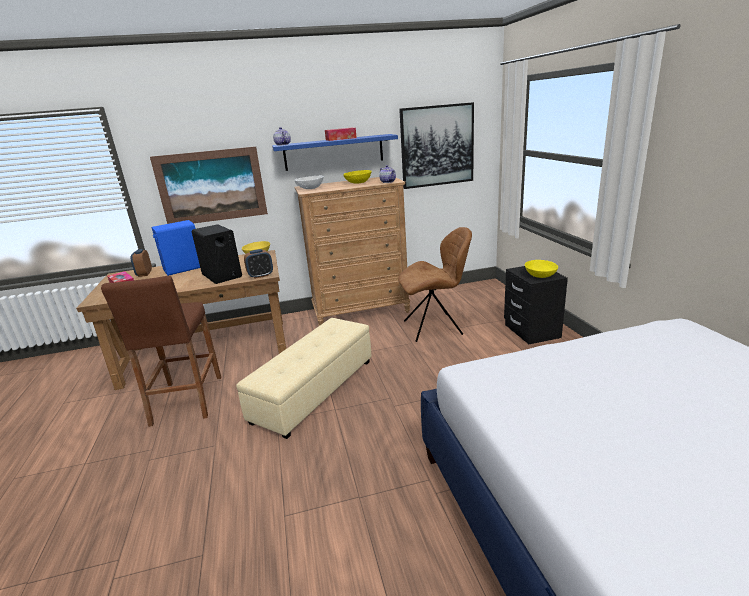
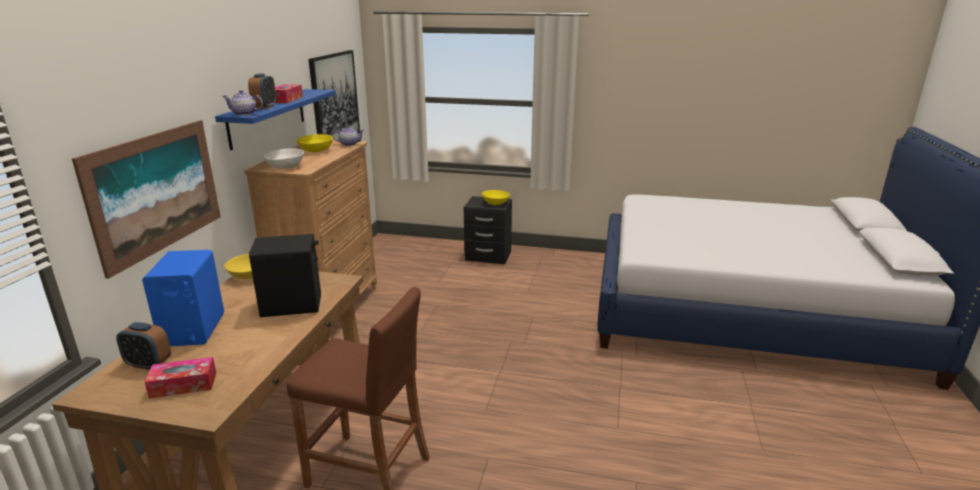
camera: 65 degrees left, 0 degrees up
(260, 275) = (340, 284): alarm clock -> alarm clock (265, 107)
(315, 390) = (455, 375): beige ottoman -> none
(435, 327) = (425, 286): brown chair -> none

